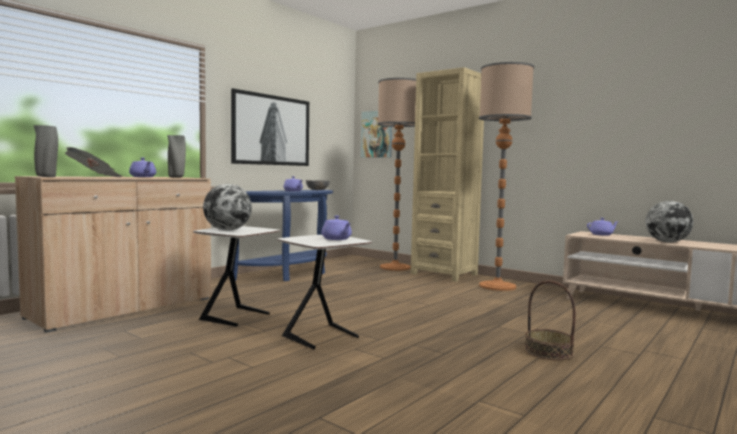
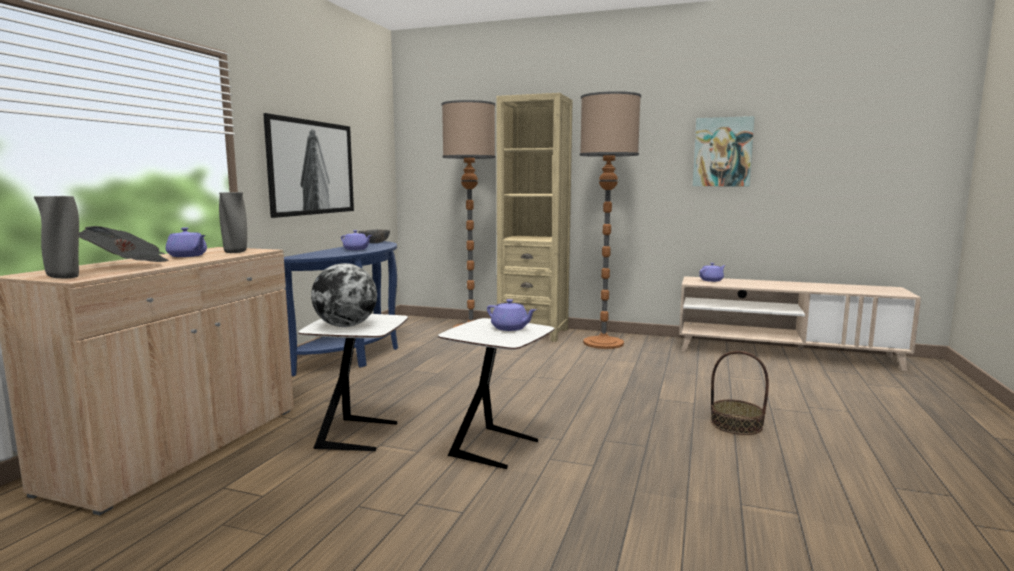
camera: 20 degrees left, 5 degrees up
(377, 134) = (429, 166): picture -> picture (722, 152)
(667, 242) = (781, 286): globe -> none

